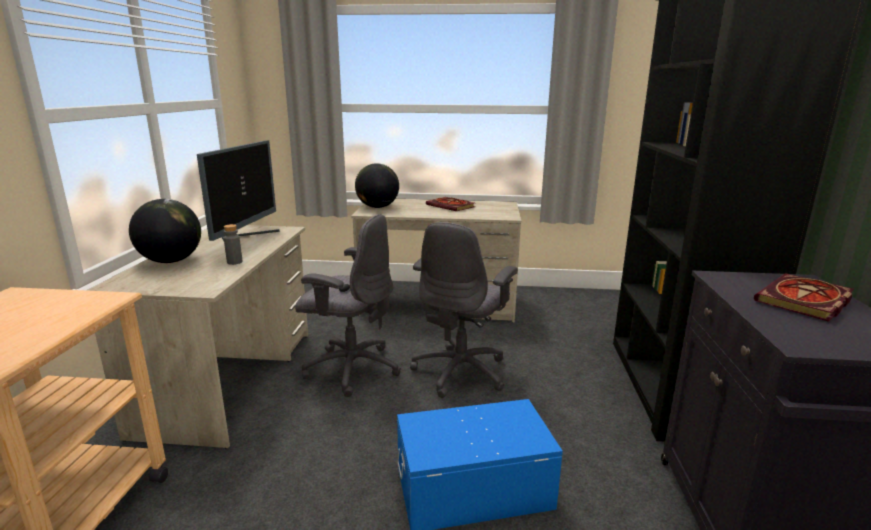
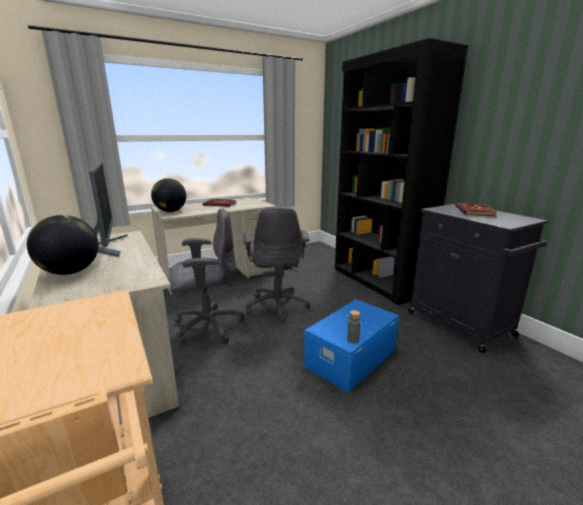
camera: 35 degrees left, 0 degrees up
(234, 262) = (134, 260): grey bottle -> grey bottle (353, 339)

